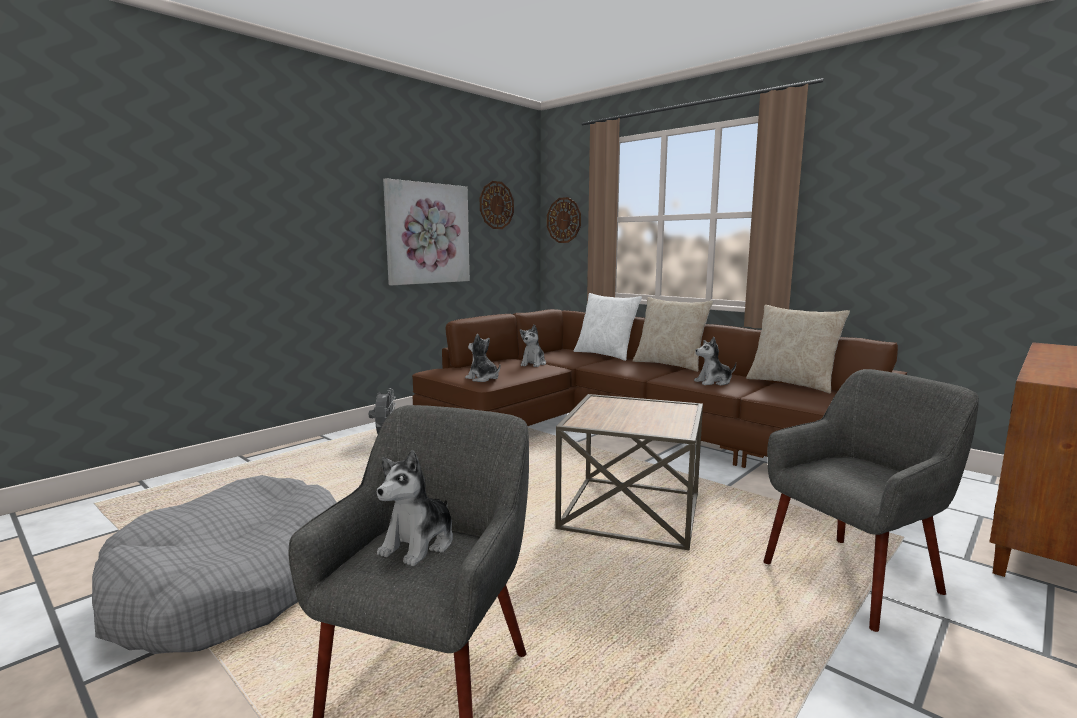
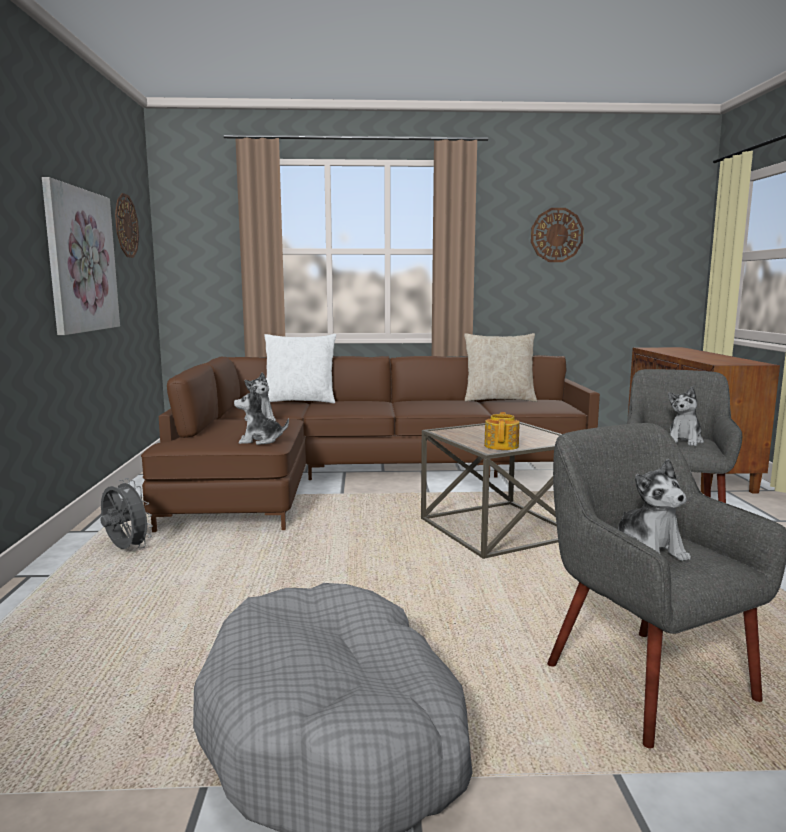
camera: 45 degrees left, 0 degrees up
(564, 220) = (194, 249): wall clock -> wall clock (556, 235)
(597, 422) = (502, 446): none -> teapot
(670, 365) = (380, 400): beige pillow -> none
(713, 382) = (452, 407): plush toy -> plush toy (684, 441)

